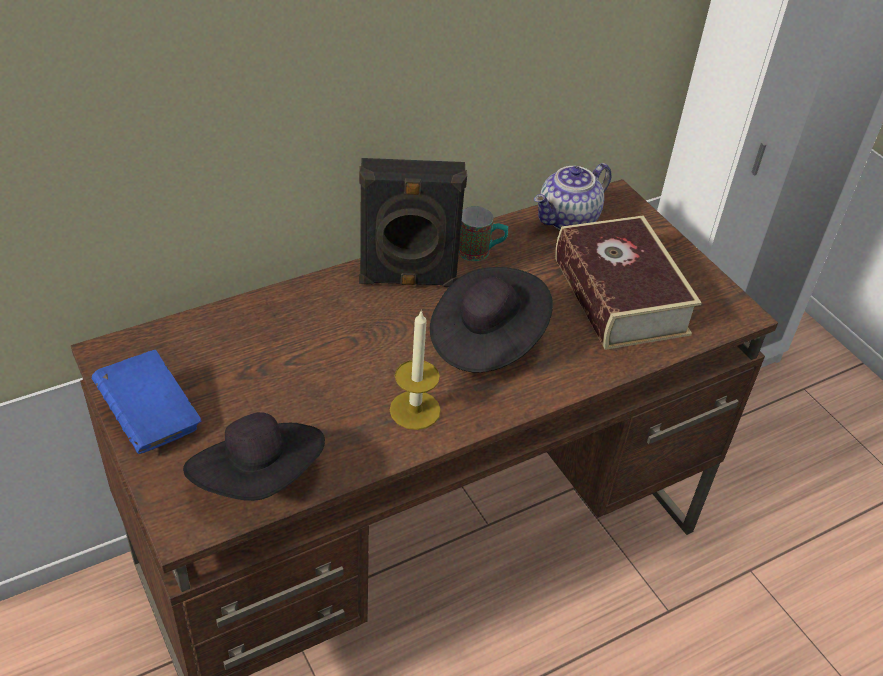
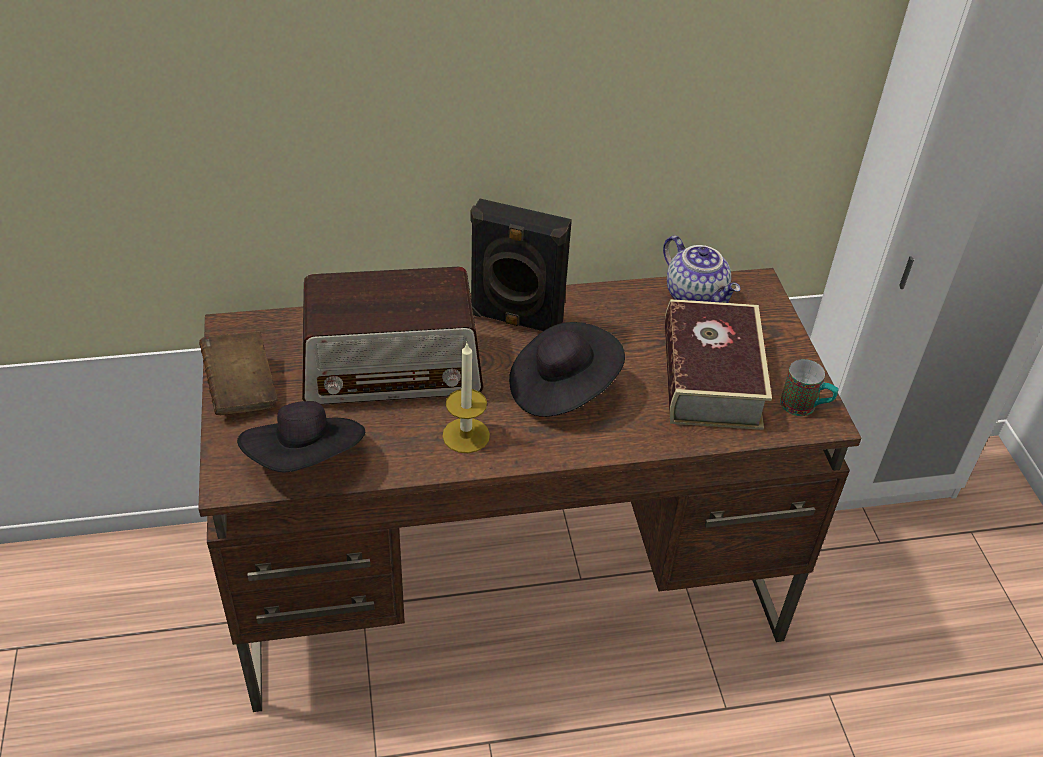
camera: 20 degrees right, 0 degrees up
(150, 418) = (241, 389): blue book -> brown book
(306, 357) = (392, 368): none -> radio
(480, 252) = (595, 309): mug -> mug (805, 407)
(568, 220) = (696, 297): teapot -> teapot turned 105 degrees counterclockwise

